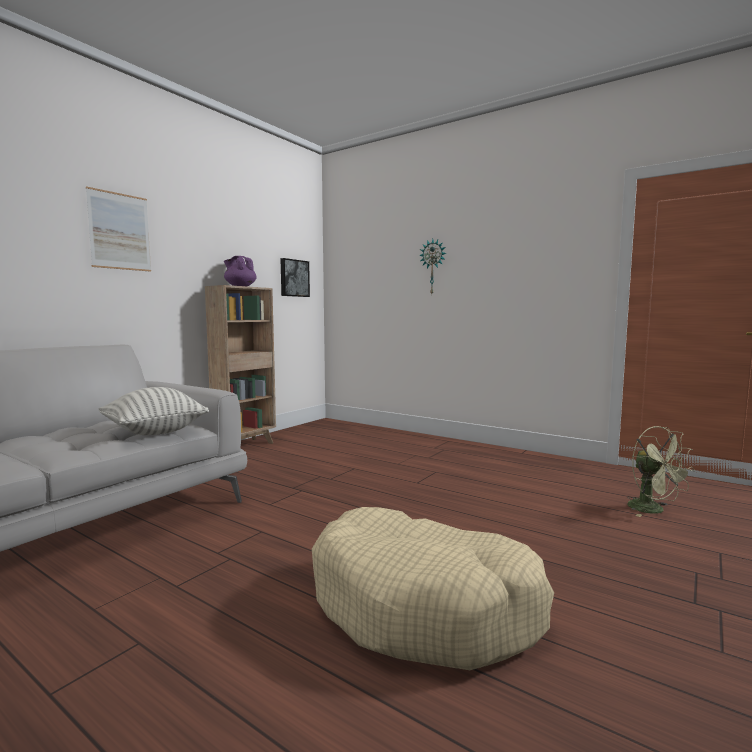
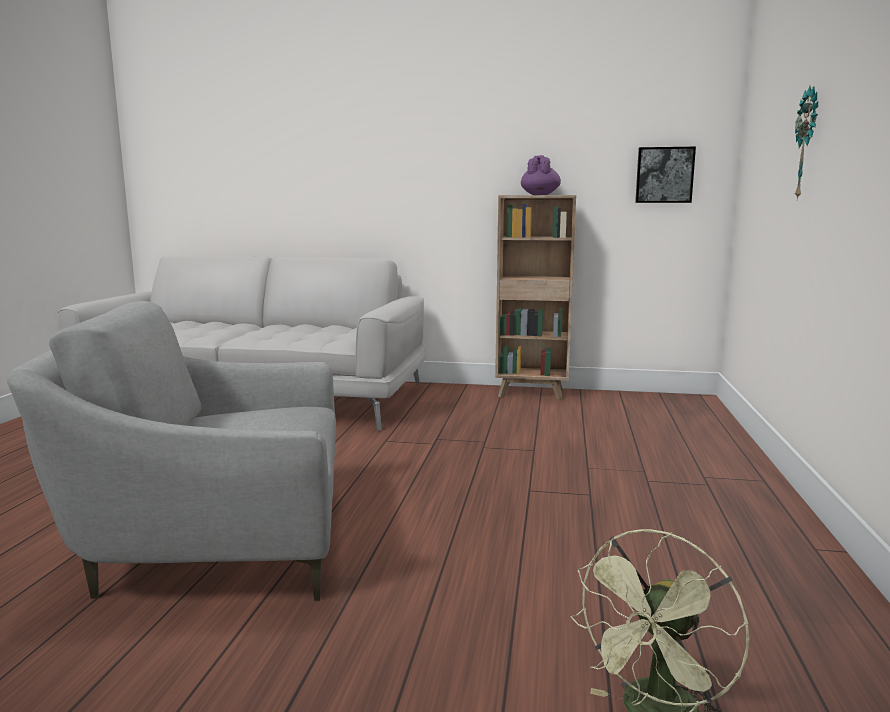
camera: 65 degrees right, 5 degrees up
(120, 231) = (415, 146): picture -> none
(155, 432) = (320, 339): pillow -> none
(425, 606) = (215, 543): beige dog bed -> grey armchair

